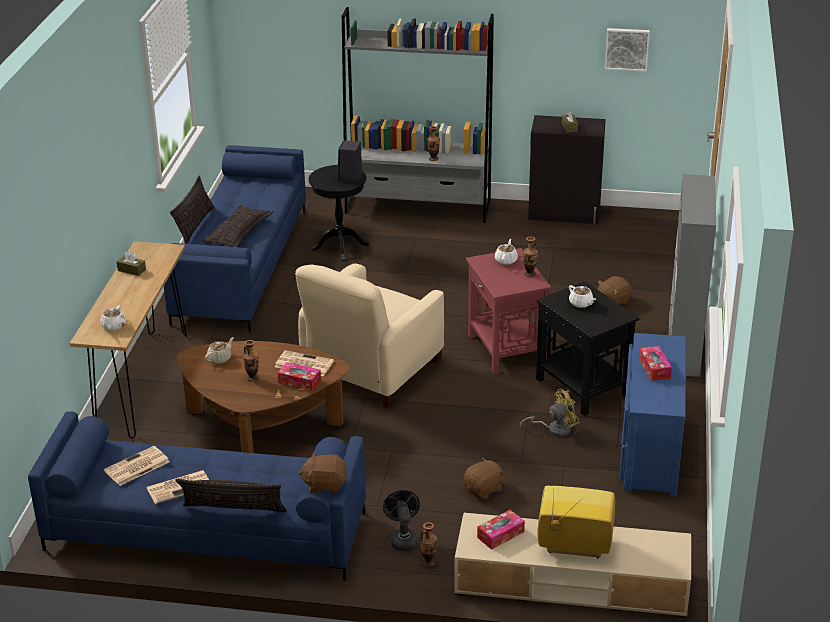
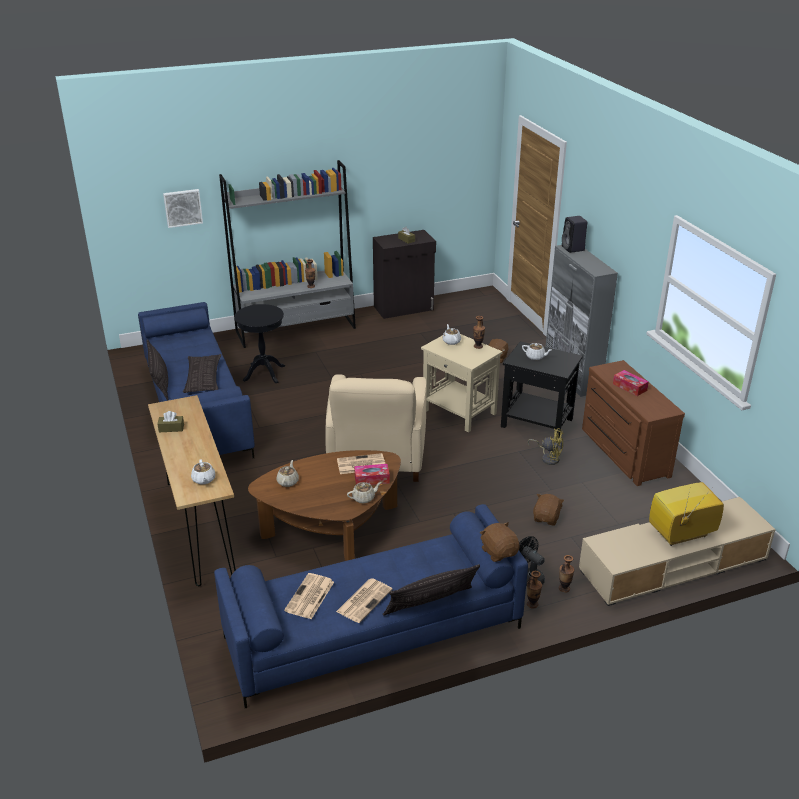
camera: 30 degrees left, 0 degrees up
(252, 378) = (331, 489): vase -> vase (532, 604)
(273, 397) = (364, 498): none -> beige teapot
(325, 485) = (499, 552): brown plush toy -> brown plush toy turned 90 degrees clockwise
(350, 177) = (269, 312): black speaker -> black speaker (573, 249)
(500, 534) = (625, 545): tissue box -> none
(506, 349) = (459, 412): red side table -> beige side table
(554, 429) = (548, 458): yellow fan -> yellow fan turned 75 degrees clockwise
(627, 48) = (436, 171): picture -> picture (183, 207)
(647, 451) = (622, 453): blue dresser -> brown dresser

